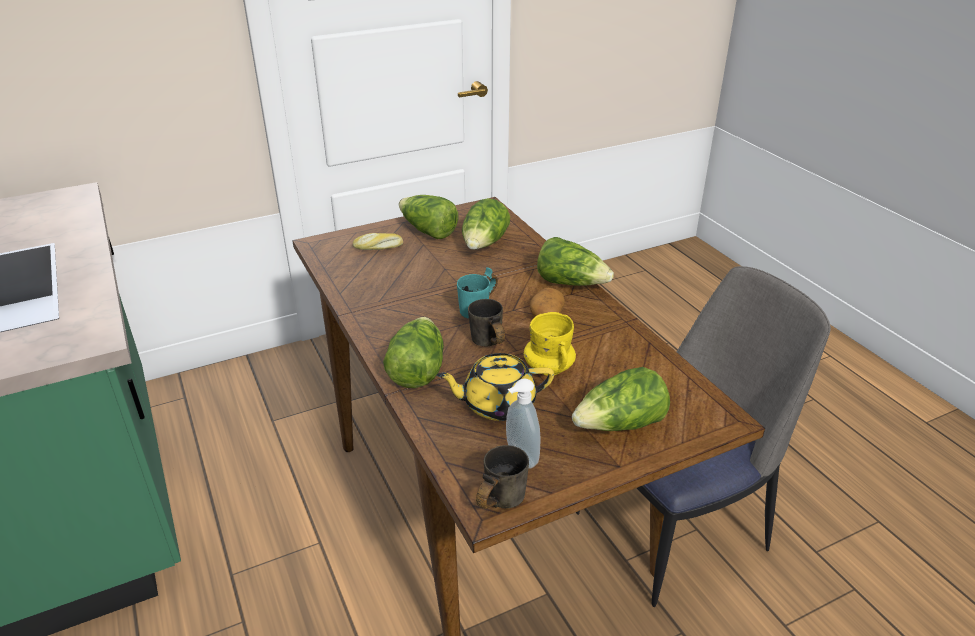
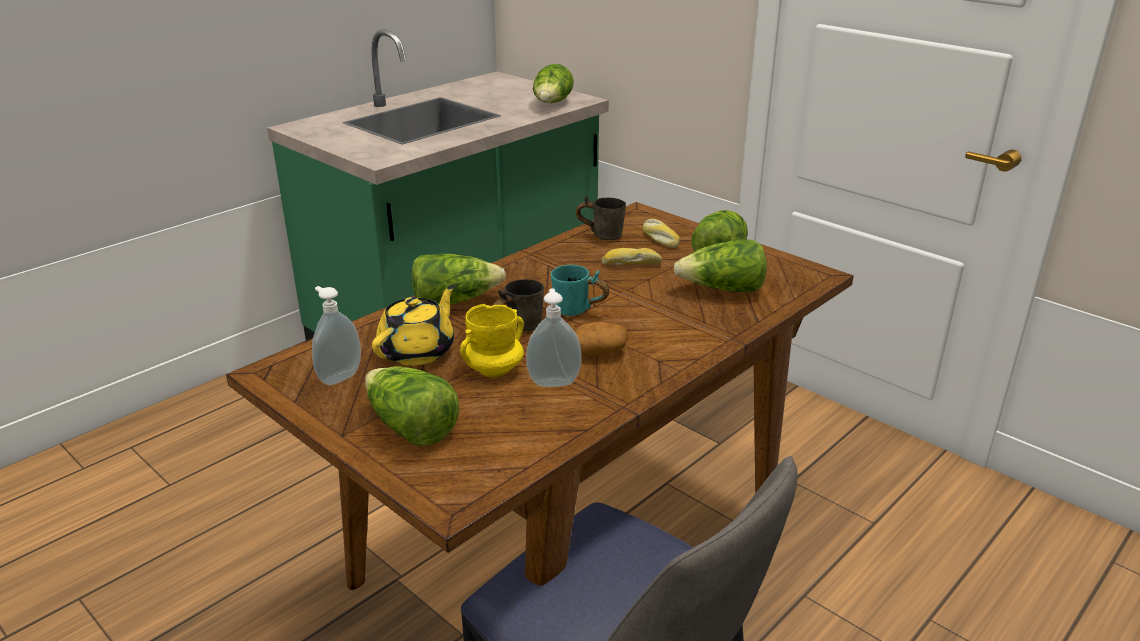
camera: 70 degrees right, 5 degrees down
(413, 269) = (631, 264): none -> bread
(496, 500) = (278, 375): grey mug -> grey mug (602, 234)
(497, 404) = (418, 351): yellow teapot -> yellow teapot turned 60 degrees clockwise
(571, 283) = (683, 357): lettuce -> lettuce (552, 104)
(580, 343) = (553, 381): none -> soap dispenser

